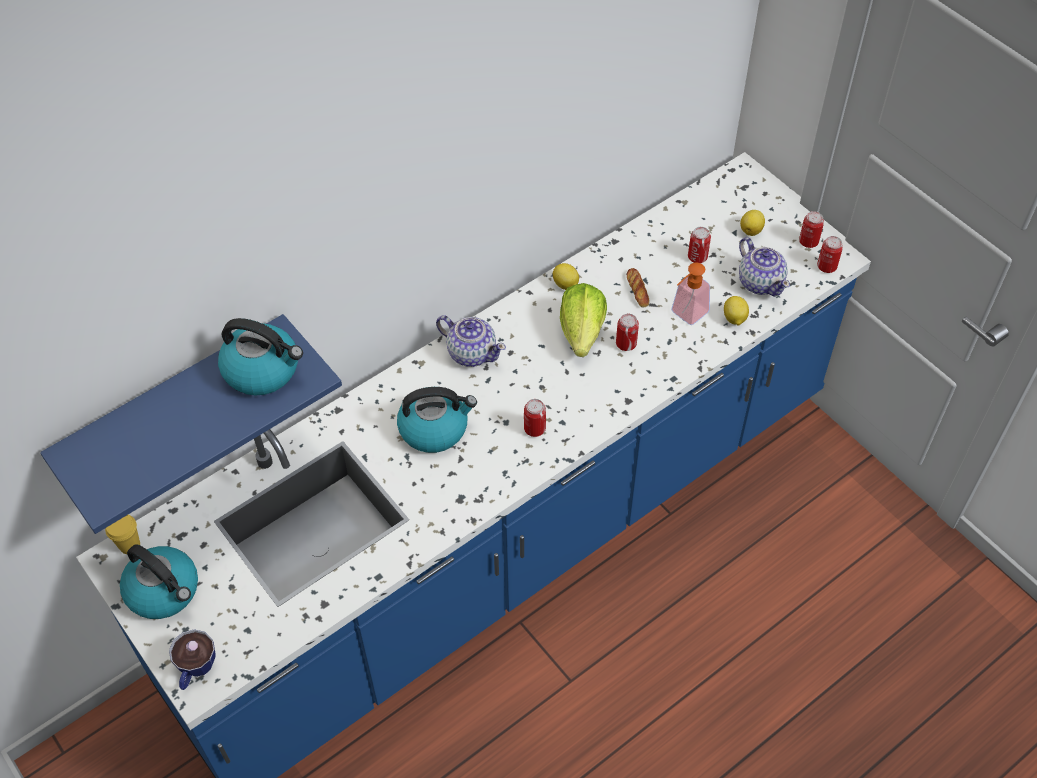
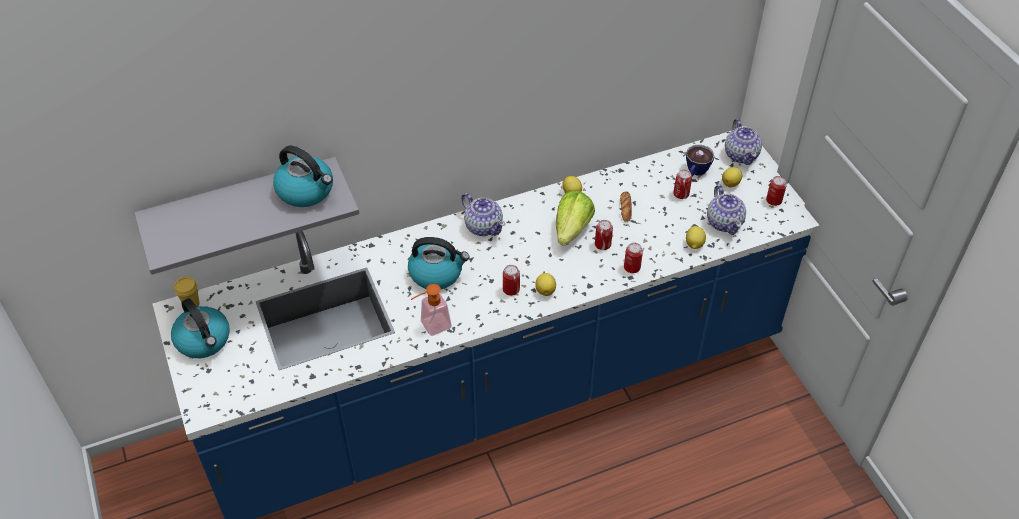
camera: 15 degrees right, 5 degrees down
(175, 405) = (243, 206): blue shelf -> grey shelf
(196, 670) = (205, 399): cup -> cup (695, 172)
(577, 419) = (545, 290): none -> lemon
(685, 315) = (656, 234): soap dispenser -> soap dispenser (431, 326)
(751, 190) = (741, 154): none -> teapot
(826, 266) = (782, 222): can -> can (632, 268)

